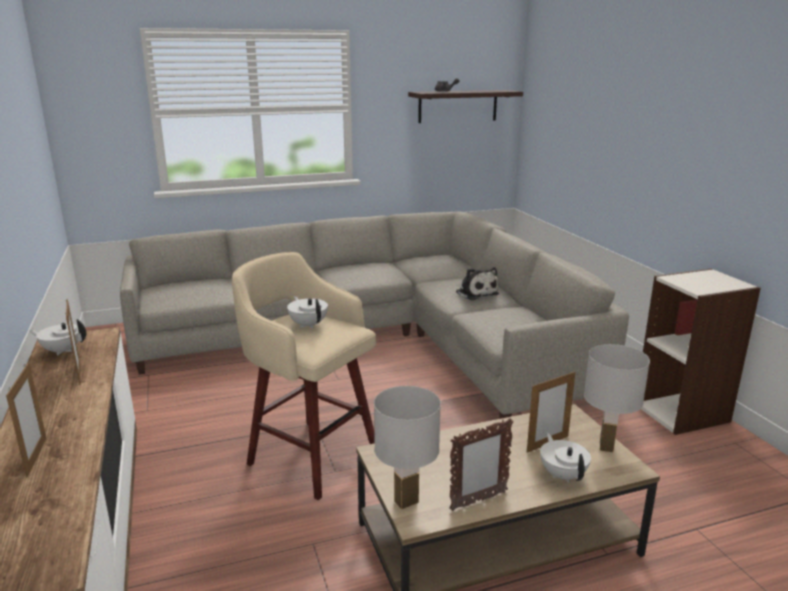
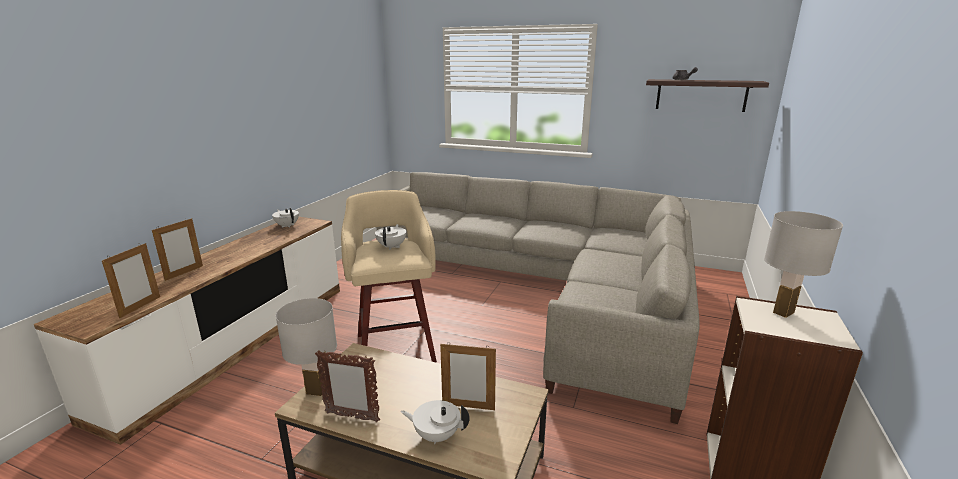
camera: 40 degrees right, 0 degrees up
(79, 373) = (271, 239): picture frame -> picture frame (140, 307)
(475, 293) = (612, 268): plush toy -> none
(563, 475) = (436, 435): white teapot -> white teapot turned 105 degrees counterclockwise
(607, 446) = (510, 436): white table lamp -> white table lamp (783, 313)

